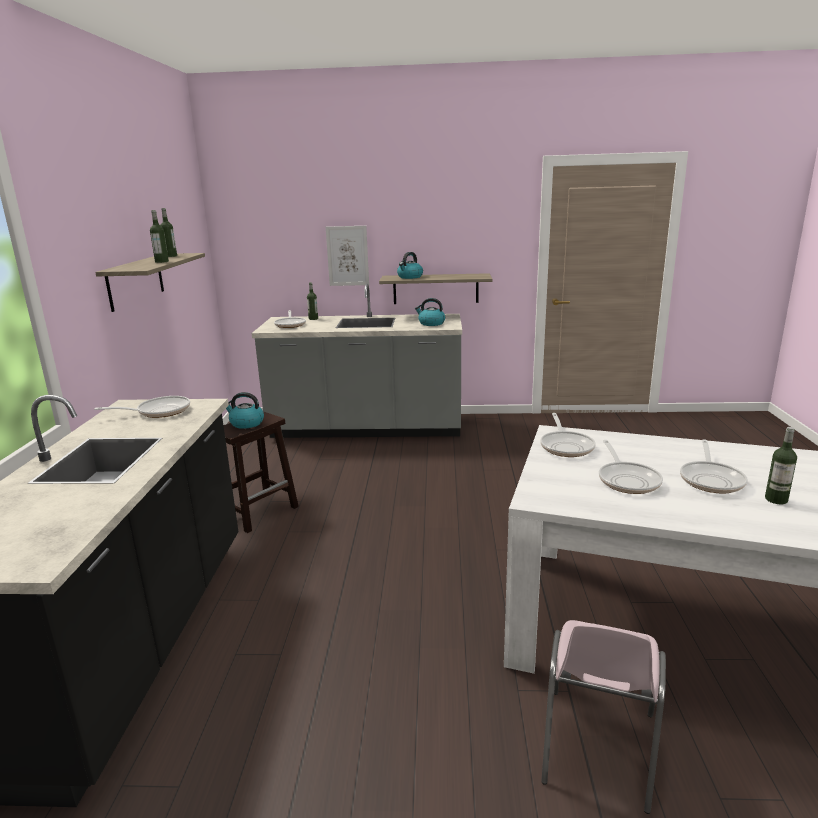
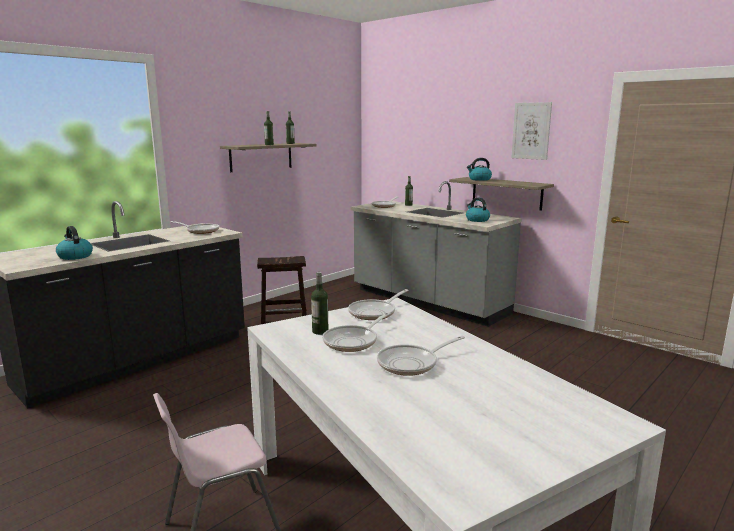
camera: 40 degrees right, 5 degrees down
(246, 423) = (281, 259): kettle -> kettle (75, 256)
(347, 256) = (443, 158): picture -> picture (531, 131)
(776, 499) = (419, 392): bottle -> bottle (320, 331)

